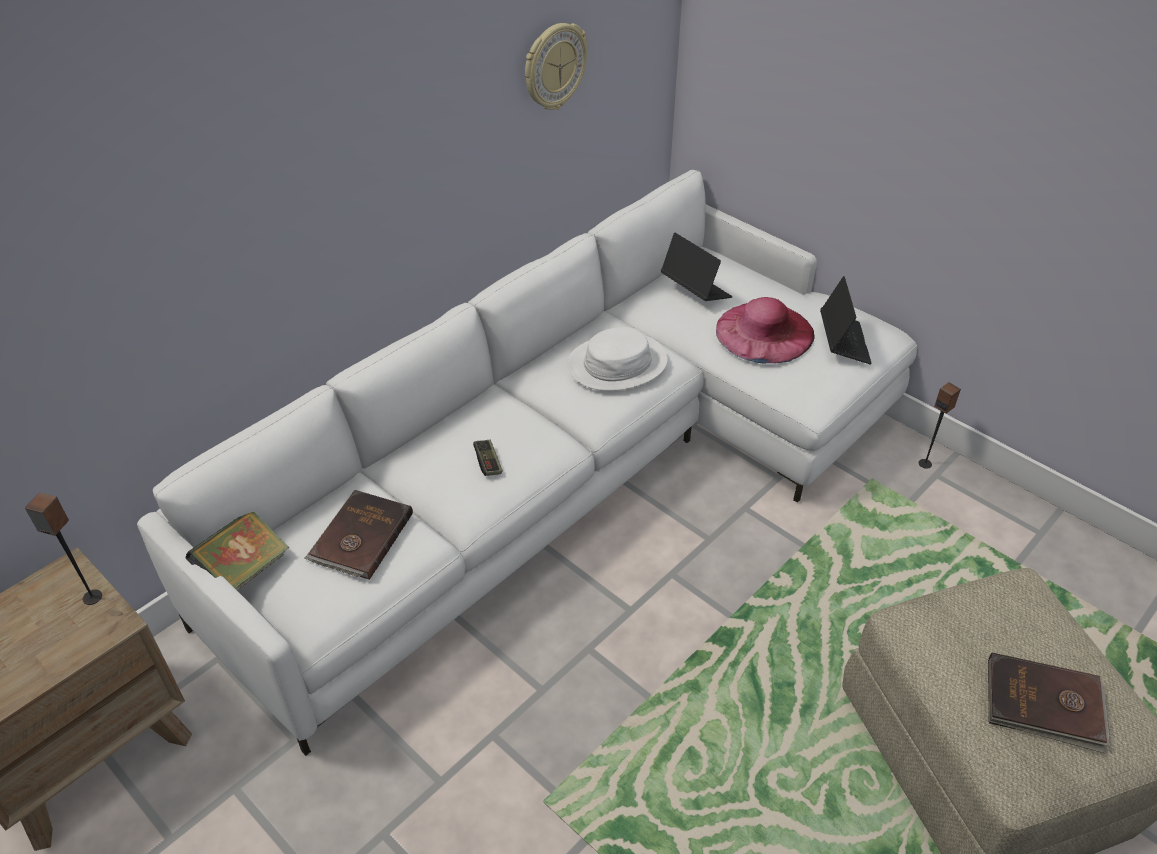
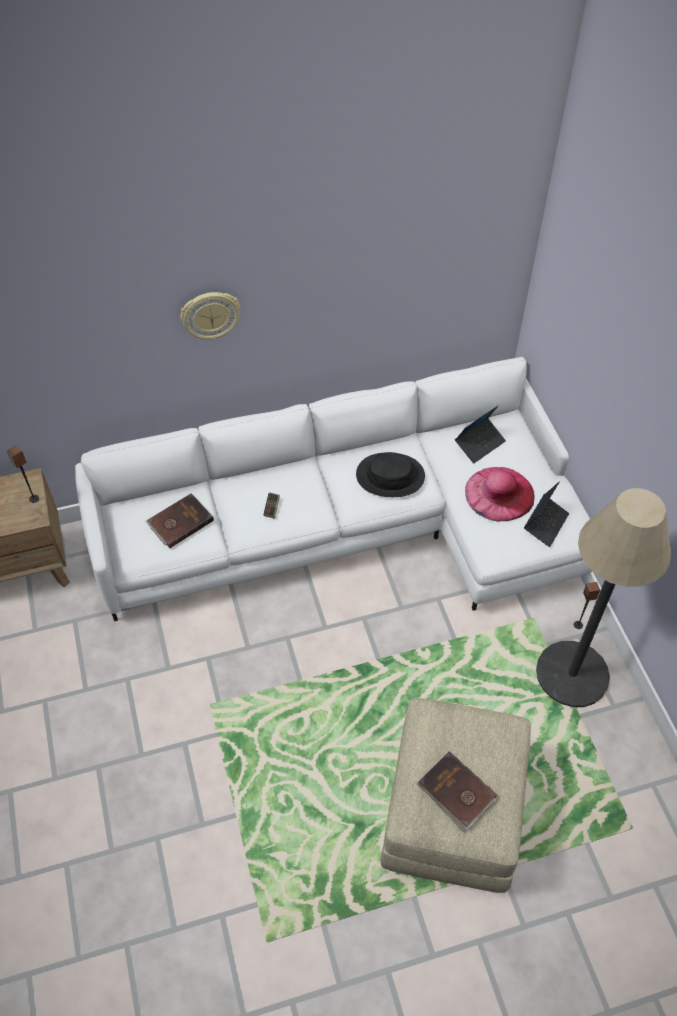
camera: 30 degrees right, 10 degrees up
(244, 570) = (115, 513): book -> none
(554, 66) = (408, 279): wall clock -> wall clock (210, 315)
(617, 363) = (390, 476): white hat -> black hat
(695, 290) = (479, 443): laptop -> laptop turned 60 degrees clockwise
(967, 520) = (572, 674): none -> floor lamp

